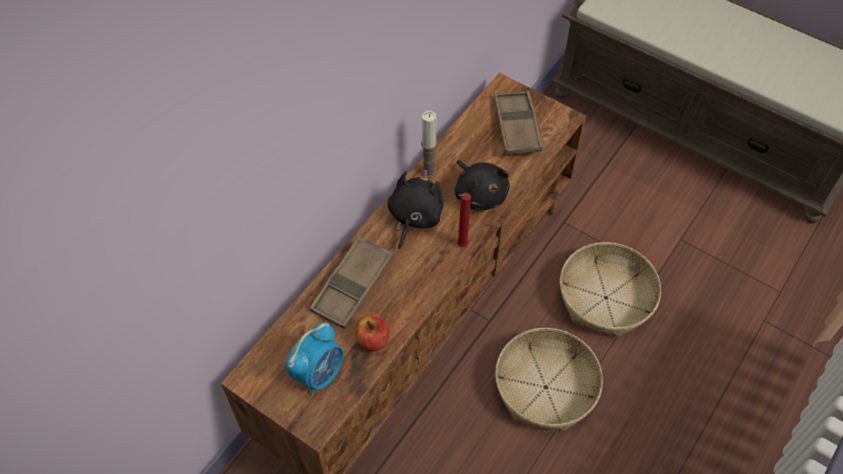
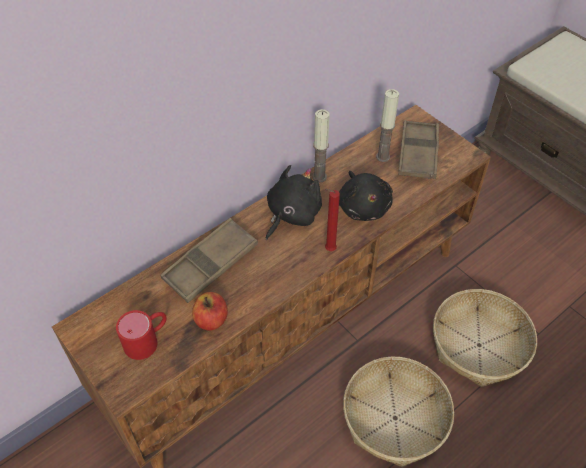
camera: 15 degrees right, 5 degrees down
(319, 373) = (147, 339): alarm clock -> red mug
(483, 137) = (383, 157): none -> candle

